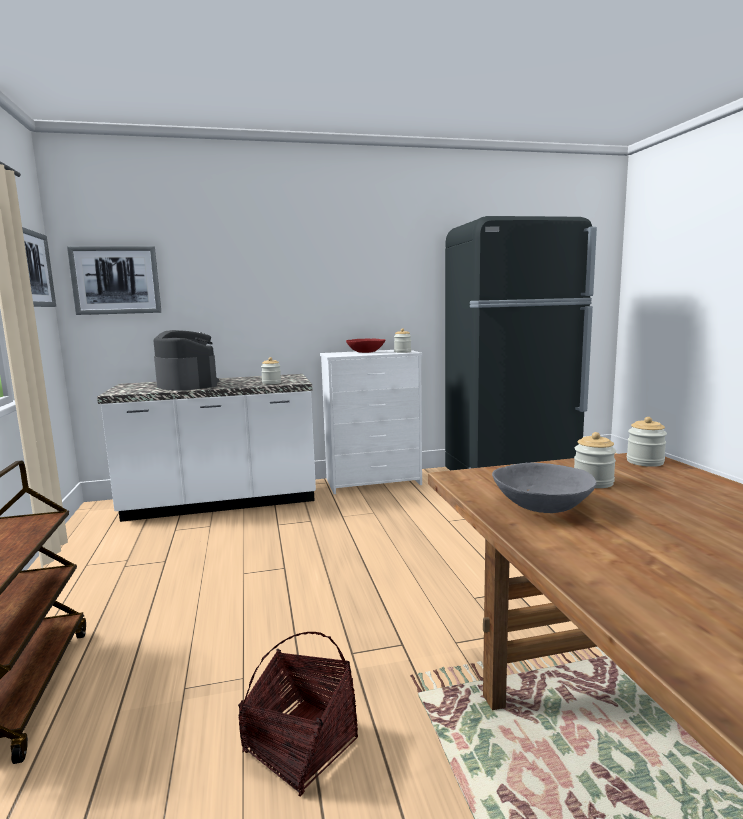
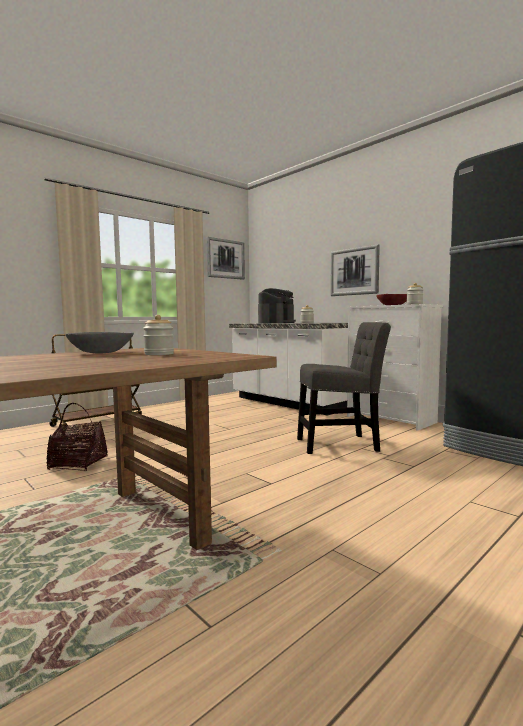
camera: 60 degrees right, 5 degrees down
(116, 280) = (270, 263): picture -> picture (354, 271)
(427, 525) = (341, 444): none -> grey chair
(645, 462) = (230, 356): jar -> none

